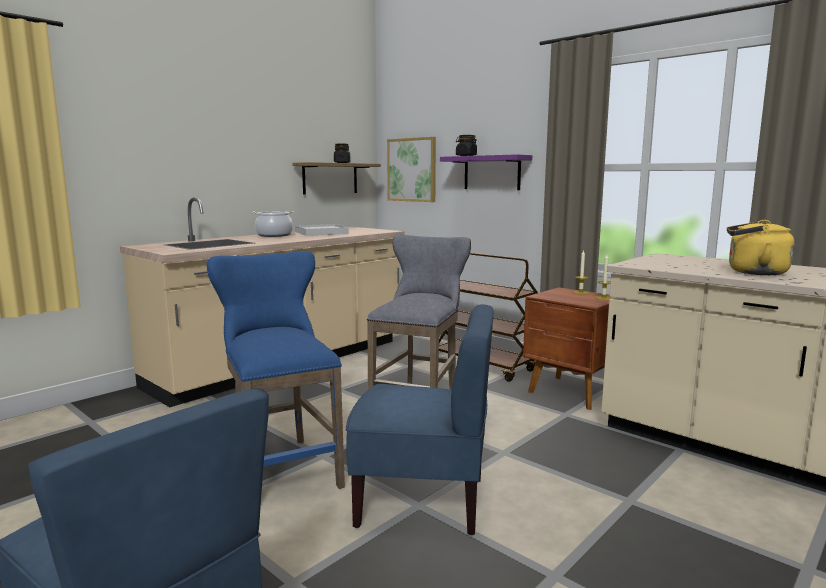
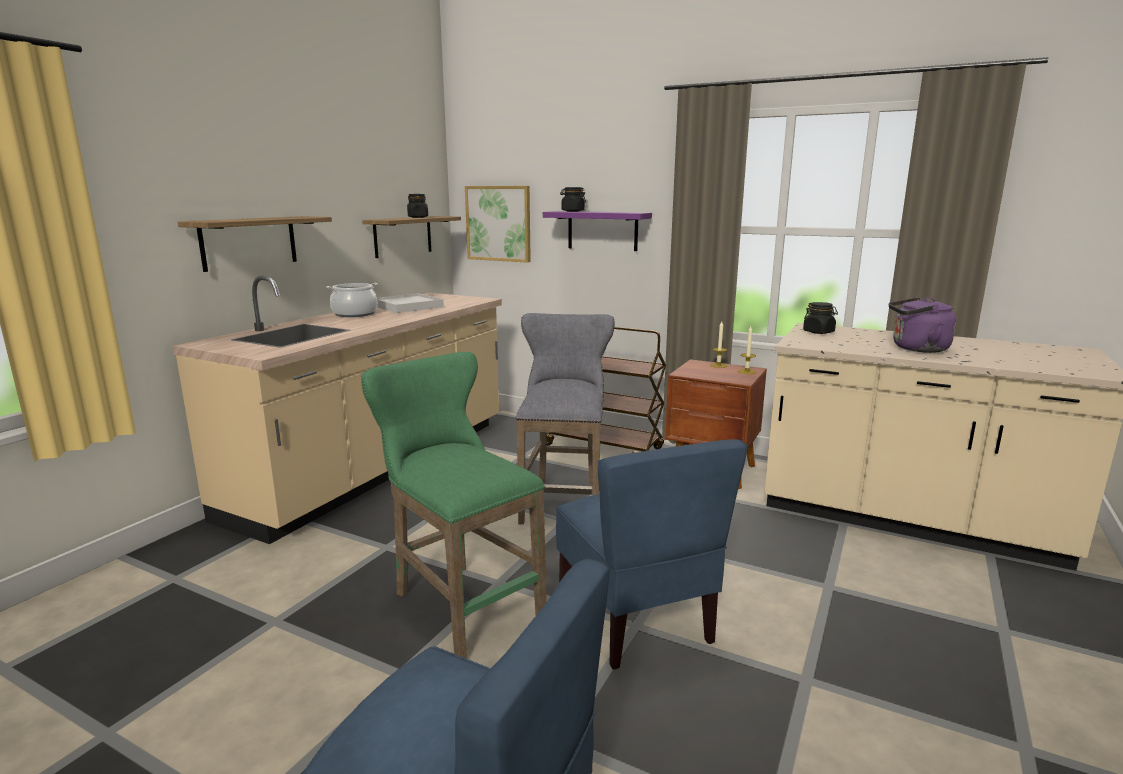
camera: 15 degrees left, 5 degrees up
(191, 173) = (249, 242): none -> shelf
(282, 467) = (460, 603): blue stool -> green stool
(422, 500) = (636, 619): blue chair -> blue chair turned 75 degrees clockwise
(666, 259) = (818, 332): none -> black jar
(753, 272) = (916, 349): yellow kettle -> purple kettle

